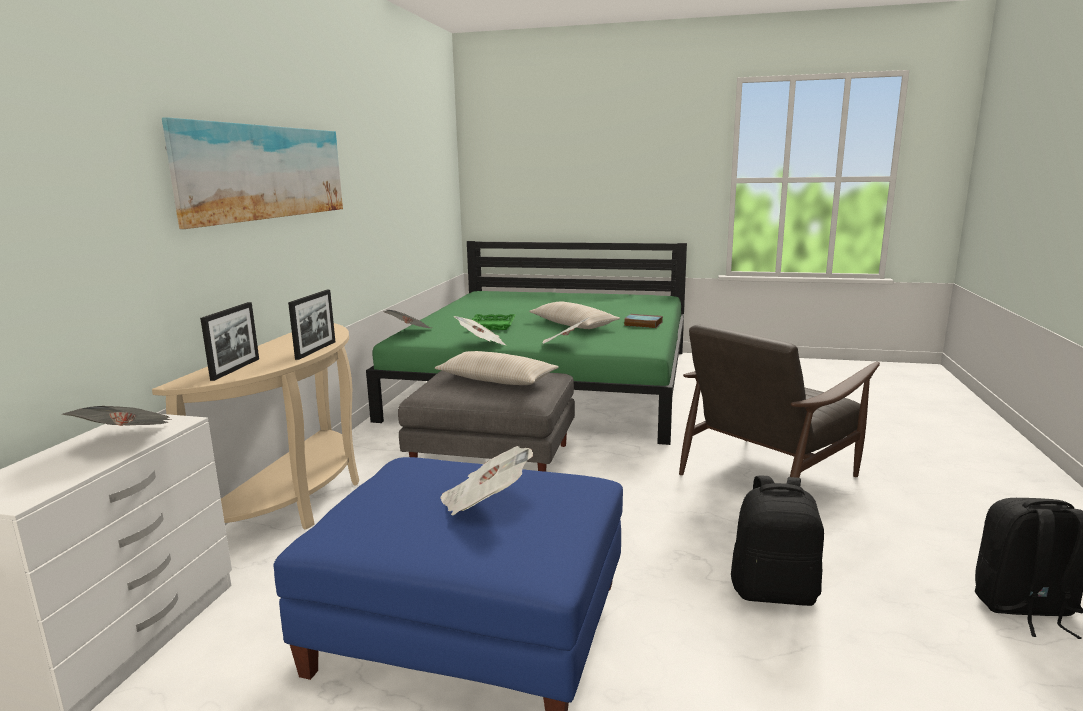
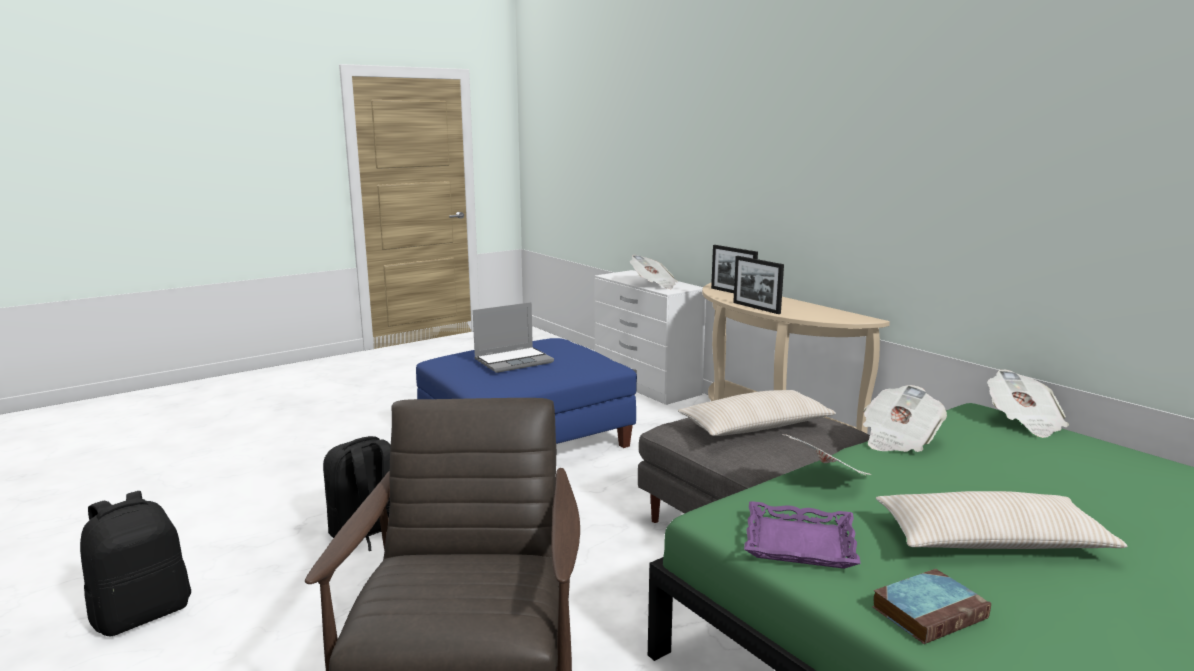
camera: 130 degrees right, 0 degrees up
(264, 172) = (861, 153): picture -> none
(485, 502) = (514, 361): newspaper -> laptop
(493, 325) = (1035, 479): green tray -> none
(636, 339) = (800, 542): none -> purple tray

